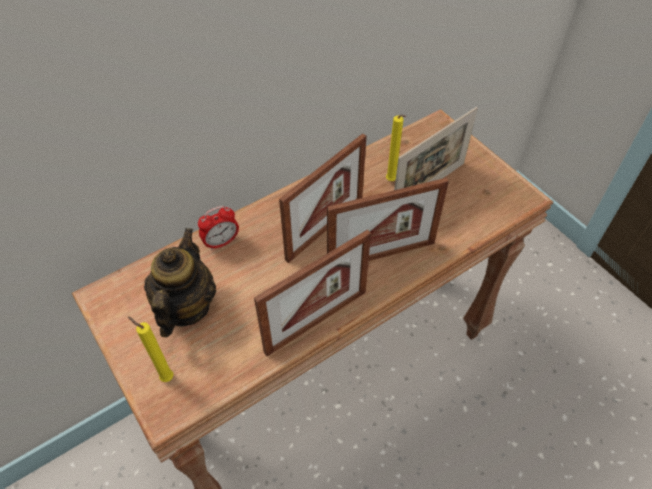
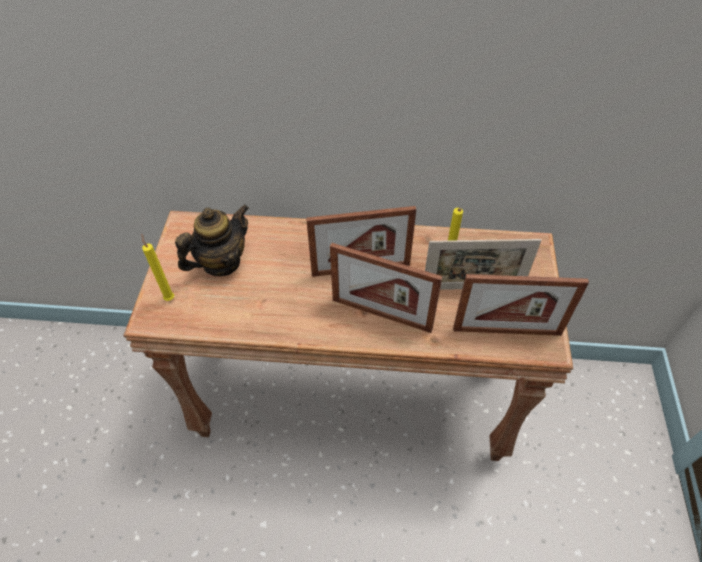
camera: 40 degrees right, 0 degrees up
(221, 242) = (283, 234): alarm clock -> none
(316, 321) = (290, 328): picture frame -> picture frame (507, 331)

